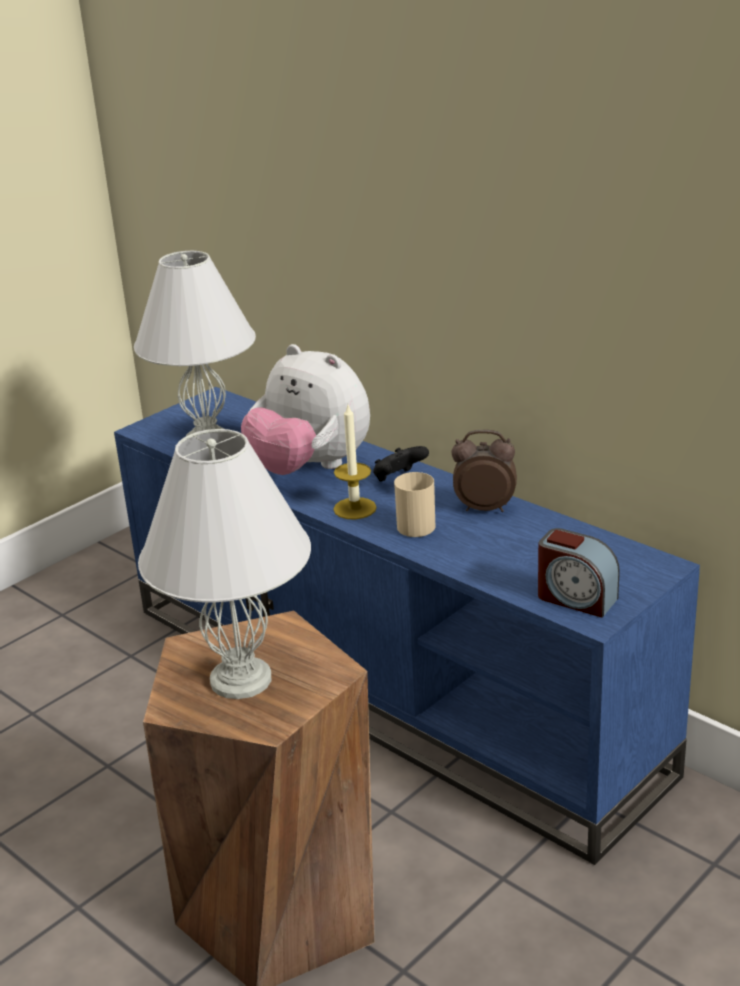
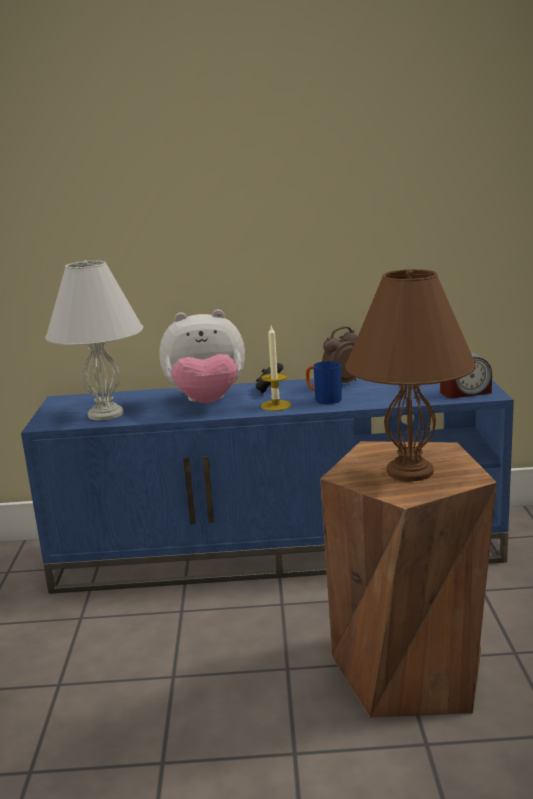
camera: 45 degrees left, 10 degrees down
(242, 680) = (411, 471): white table lamp -> brown table lamp
(414, 524) = (323, 399): beige mug -> blue mug

